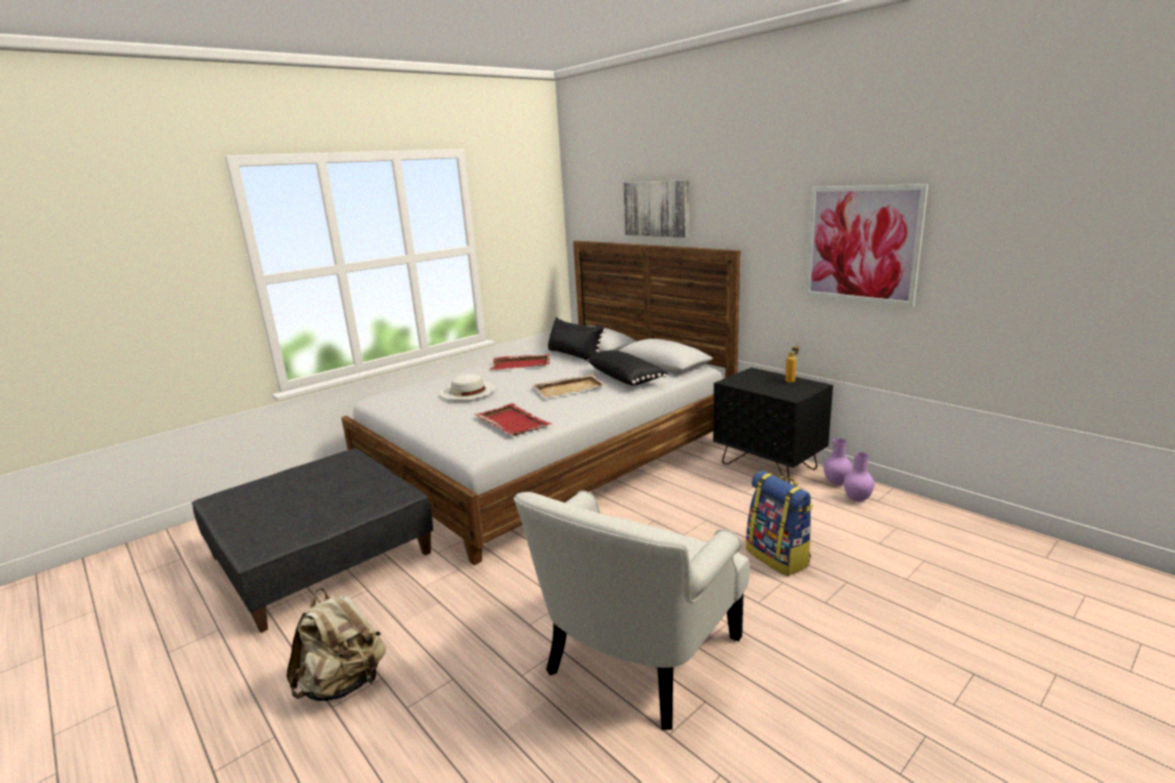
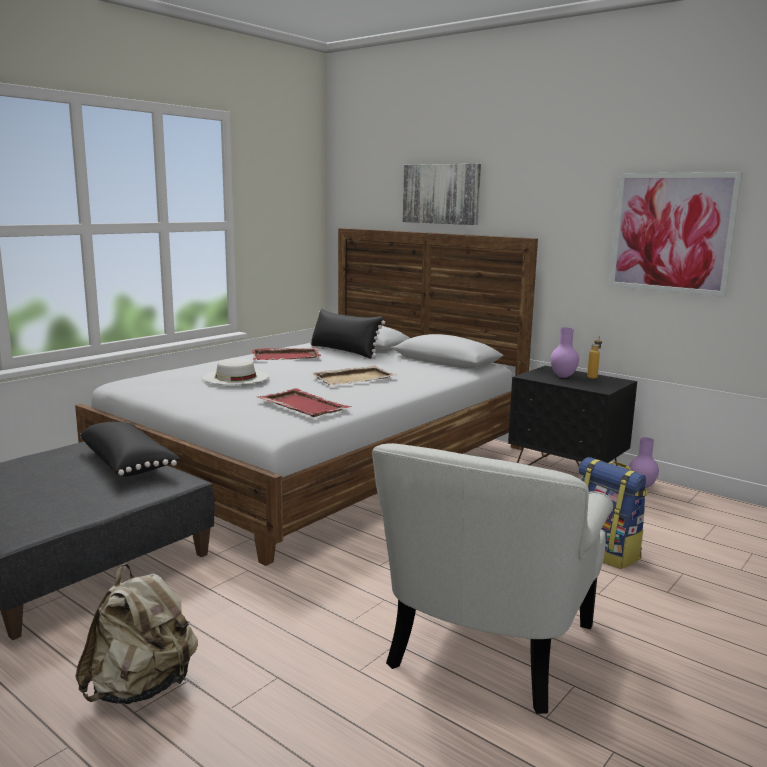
camera: 10 degrees left, 5 degrees down
(626, 378) = (413, 371): black pillow -> black pillow (128, 463)
(858, 499) = (668, 501): purple vase -> purple vase (563, 376)

